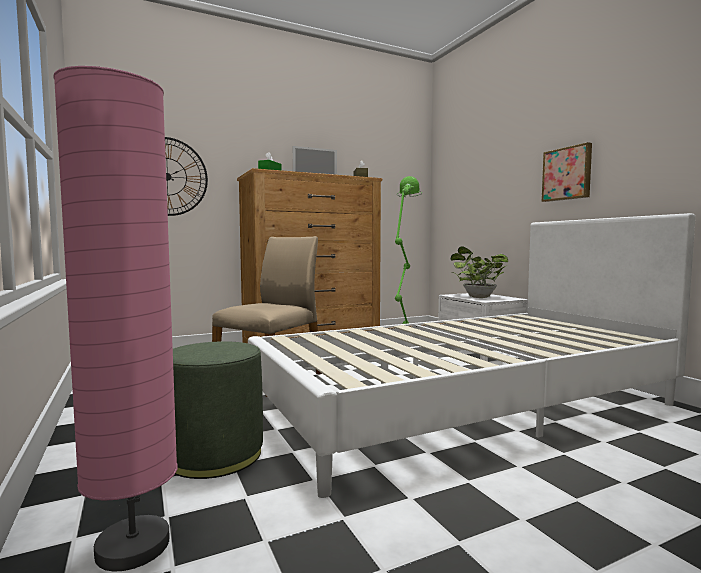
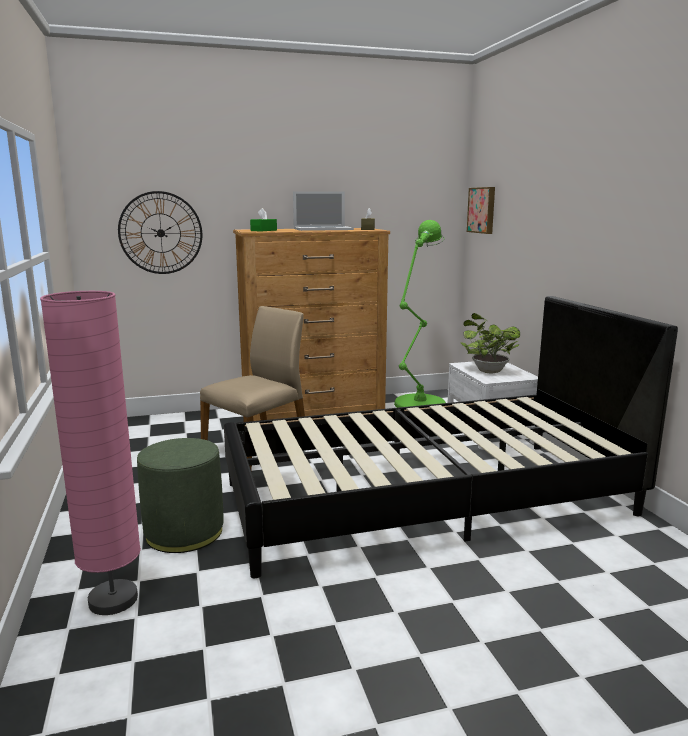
camera: 10 degrees right, 10 degrees up
(466, 405) = (427, 499): white bed -> black bed
(567, 174) = (585, 246): picture -> picture (482, 210)

